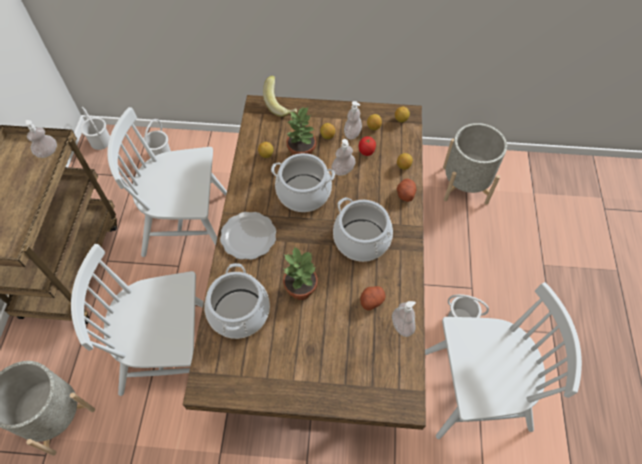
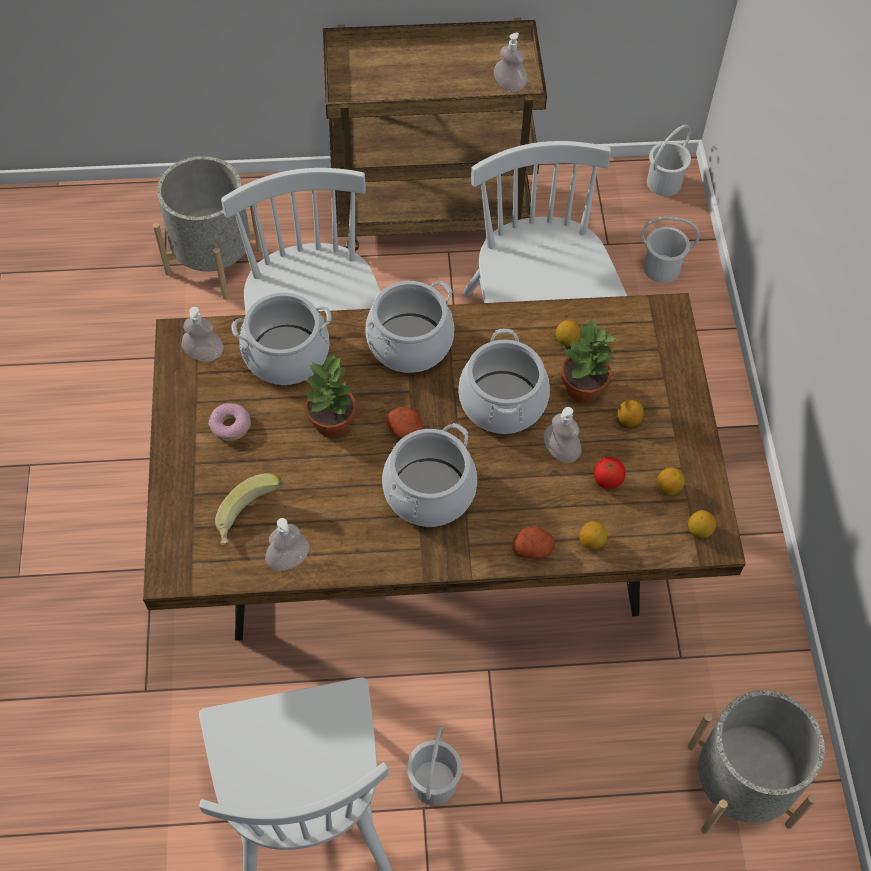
camera: 80 degrees right, 0 degrees up
(247, 236) = (409, 343): plate -> cooking pot
(281, 105) = (679, 344): banana -> banana (249, 519)
(291, 355) = (230, 425): none -> donut
(352, 133) = (644, 456): soap dispenser -> soap dispenser (204, 354)
(371, 300) = (325, 515): potato -> potato (406, 430)

